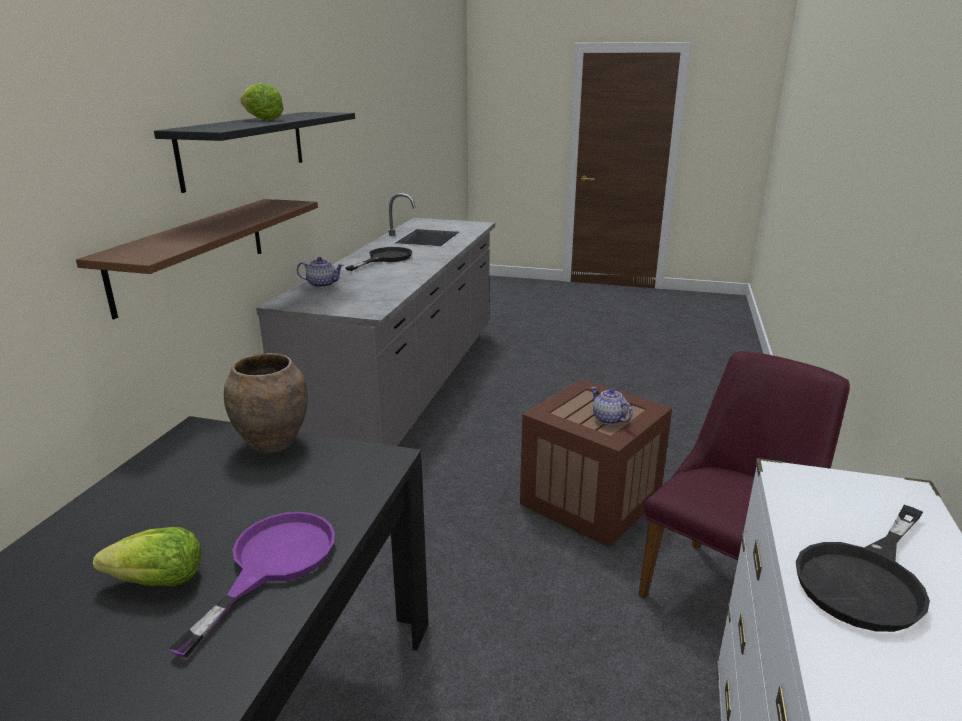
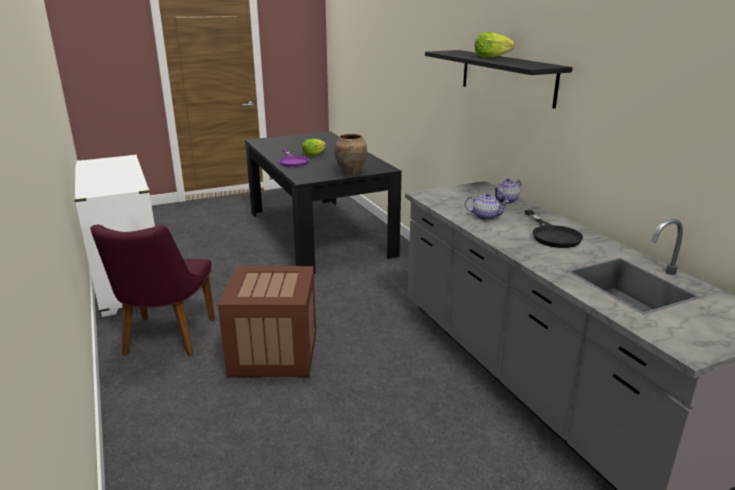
camera: 140 degrees right, 0 degrees up
(192, 252) = (462, 120): brown shelf -> none
(608, 419) = (256, 280): teapot -> teapot (485, 217)
(866, 579) = (115, 174): black frying pan -> none

